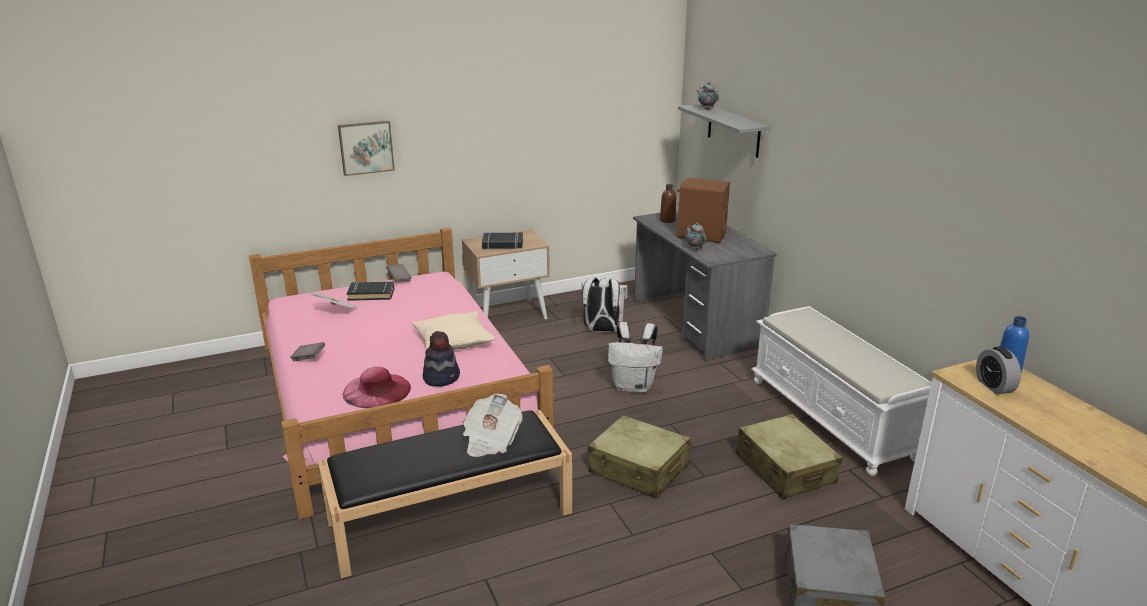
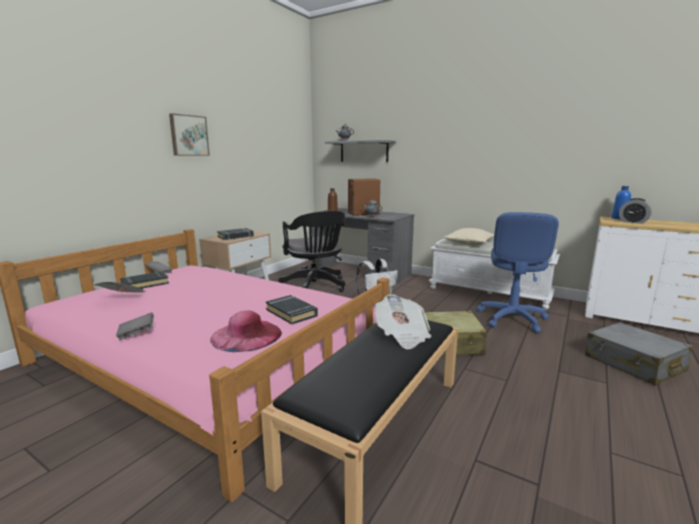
camera: 35 degrees left, 10 degrees down
(366, 147) = (118, 155): picture -> picture (188, 135)
(442, 377) = (291, 313): hat -> black book
(454, 342) = (265, 293): beige pillow -> beige pillow (469, 243)
(602, 330) = (315, 287): white backpack -> black office chair
(785, 468) = (511, 318): beige suitcase -> blue office chair

